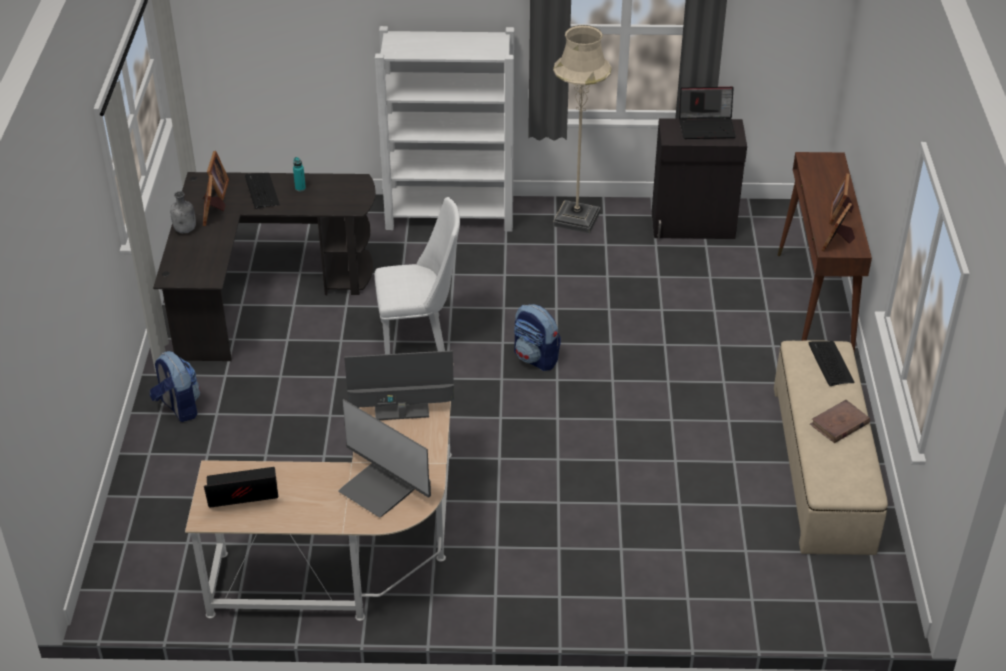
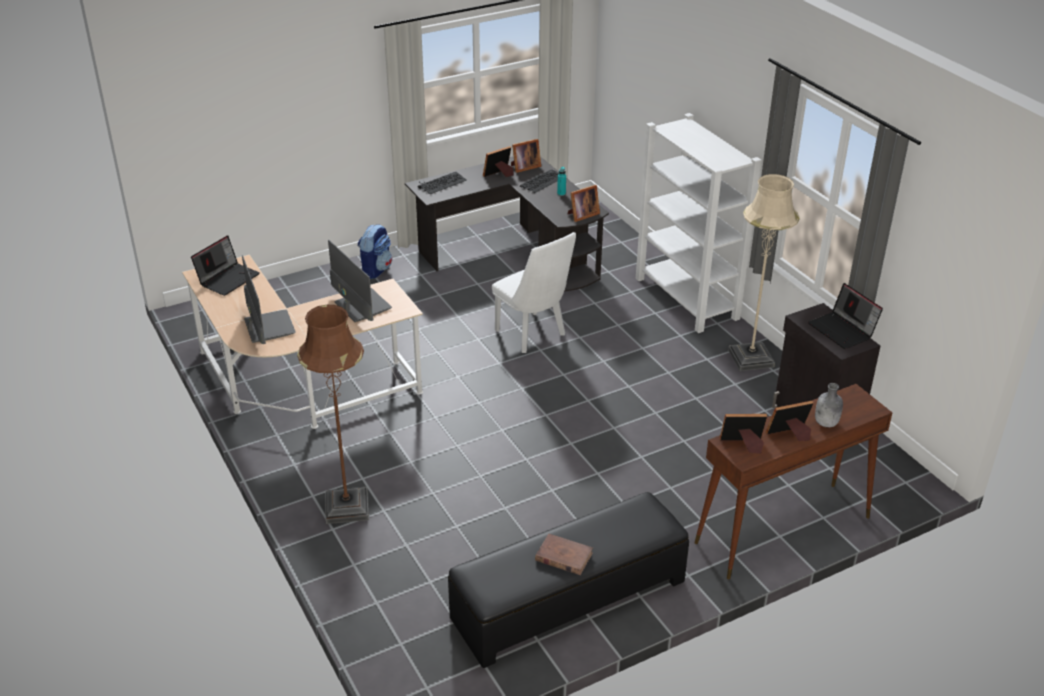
camera: 60 degrees right, 5 degrees down
(185, 230) = (472, 172): grey bottle -> grey bottle (826, 423)
(241, 493) = (228, 278): laptop -> laptop turned 75 degrees clockwise
(357, 192) = (582, 215): none -> picture frame
(379, 488) = (267, 327): monitor -> monitor turned 150 degrees clockwise
(536, 358) = (560, 396): backpack -> none
(596, 575) = (347, 507): none -> brown floor lamp
(823, 467) = (568, 600): beige bench -> black bench
(830, 363) = (642, 528): keyboard -> keyboard (442, 183)

